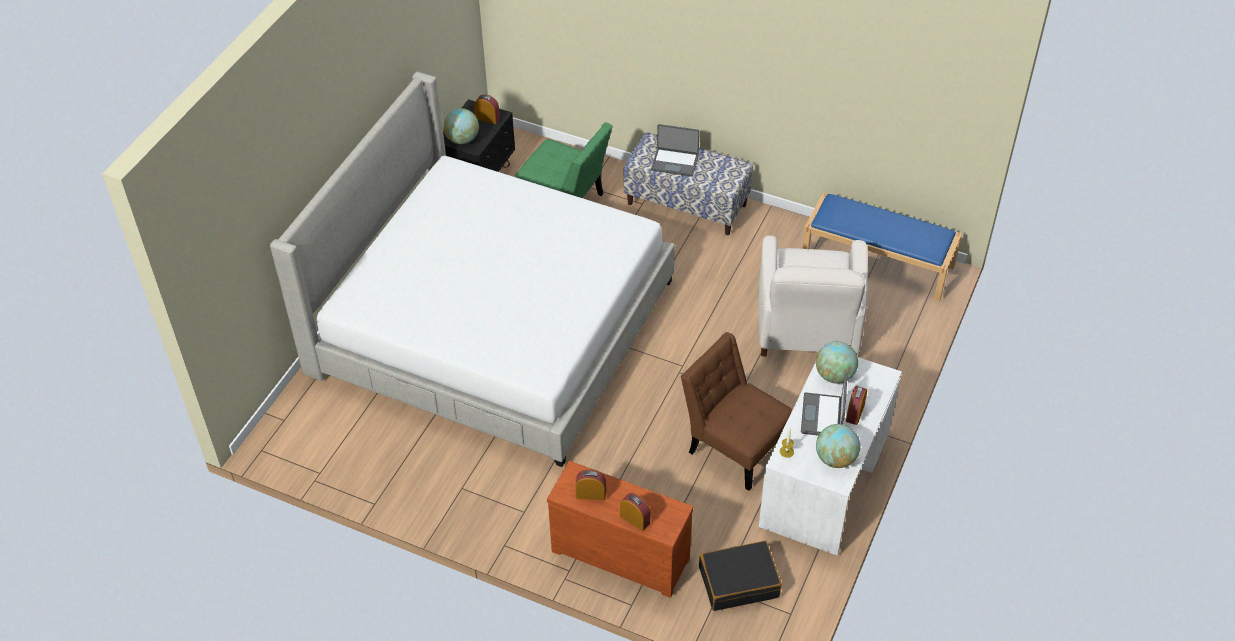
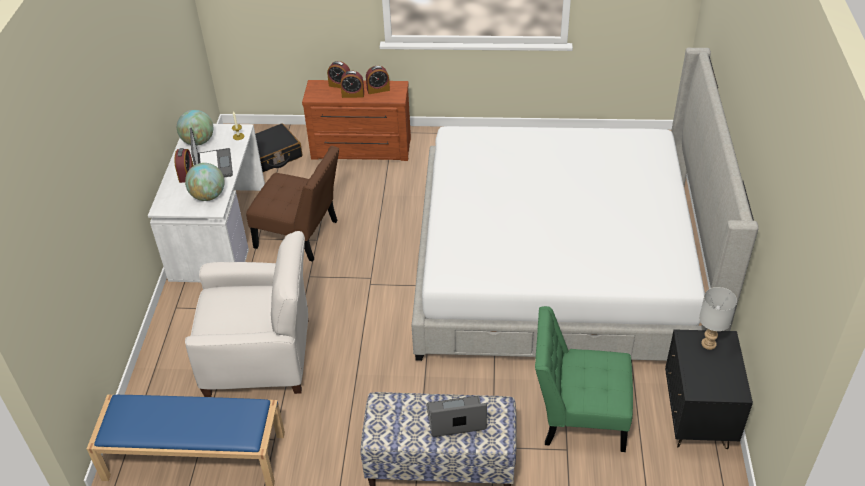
camera: 160 degrees right, 5 degrees down
(462, 139) = (709, 344): globe -> grey table lamp
(487, 118) = (705, 381): alarm clock -> alarm clock (353, 94)
(807, 326) = (260, 356): white armchair -> white armchair turned 105 degrees clockwise

